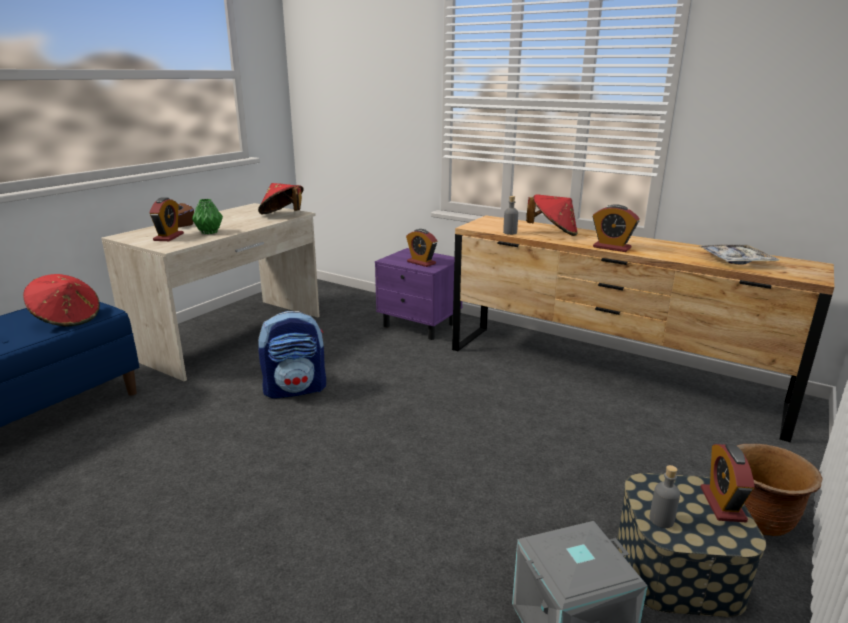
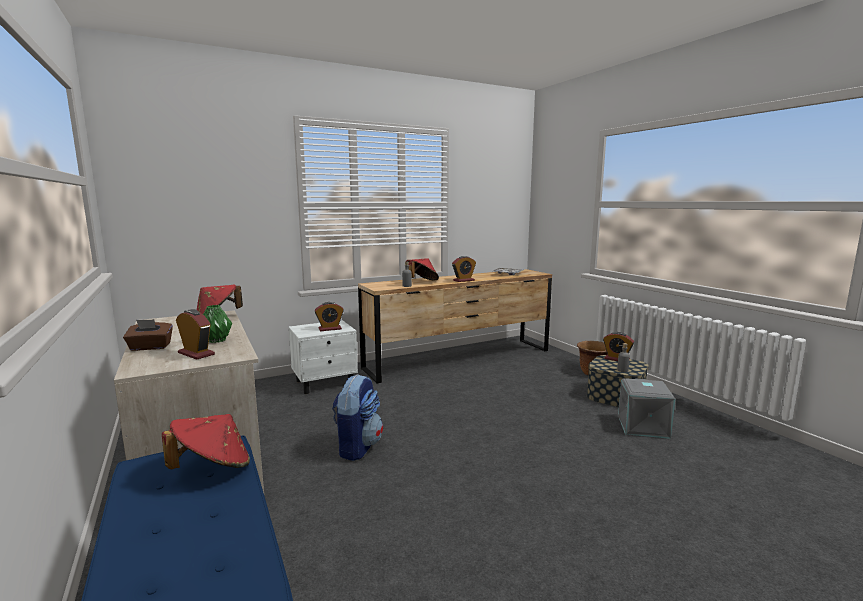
camera: 60 degrees left, 10 degrees down
(420, 325) = (325, 383): purple nightstand -> white nightstand

